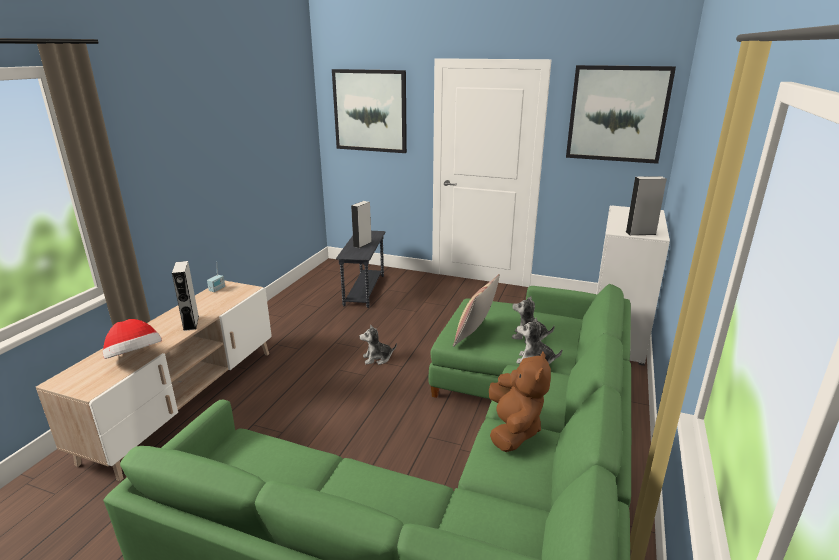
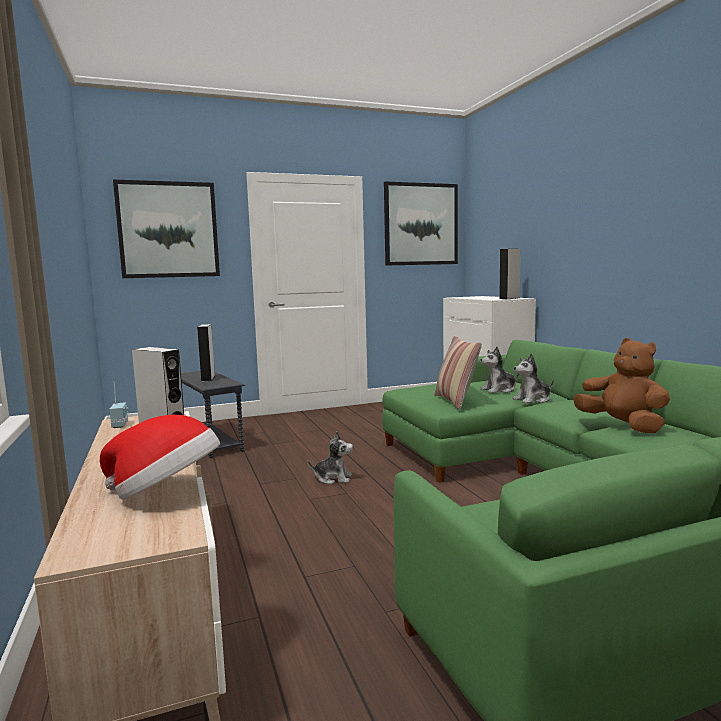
camera: 40 degrees left, 15 degrees down
(377, 358) = (333, 478): plush toy -> plush toy turned 120 degrees counterclockwise

